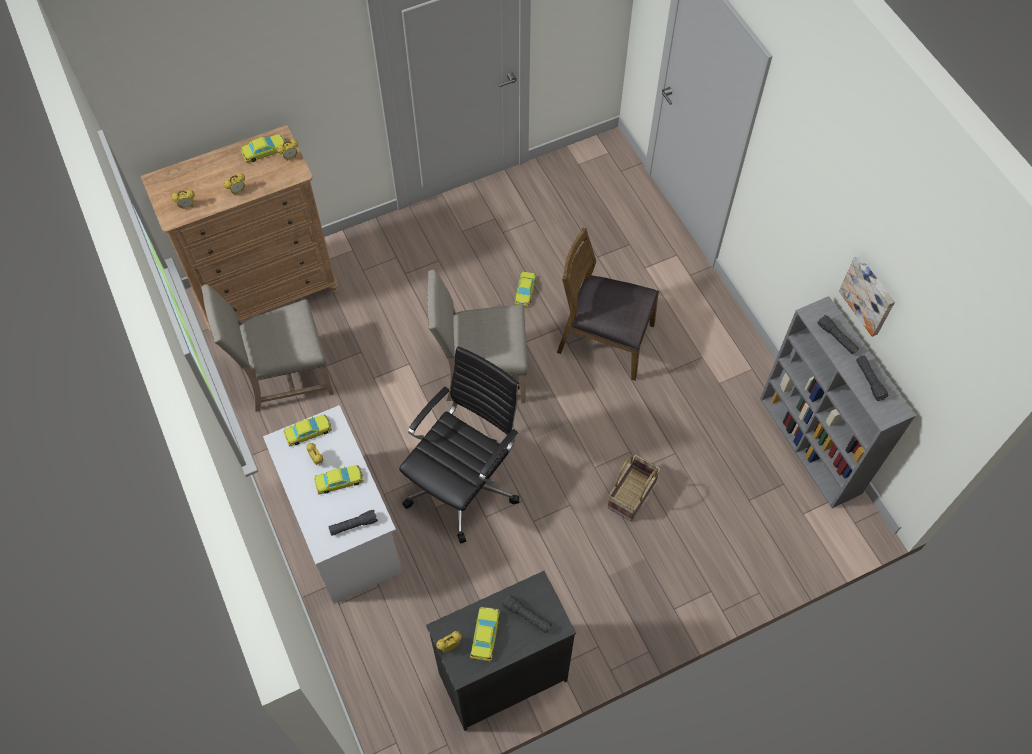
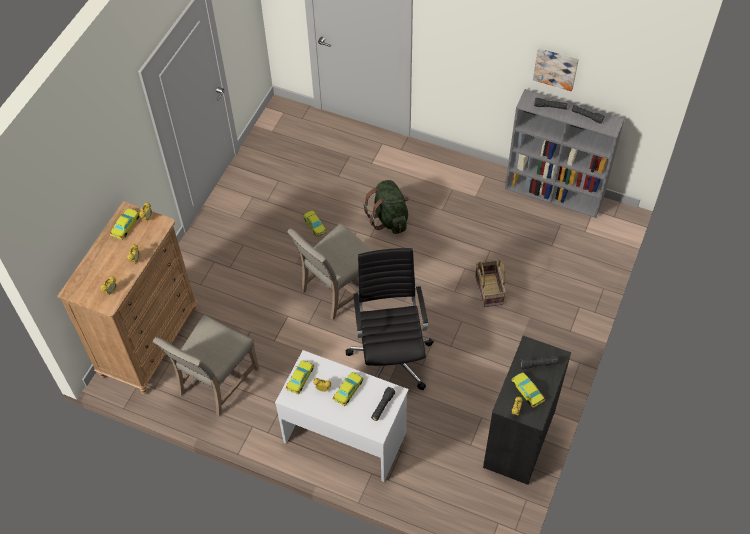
camera: 40 degrees left, 5 degrees down
(604, 339) = (389, 218): brown chair -> green backpack

